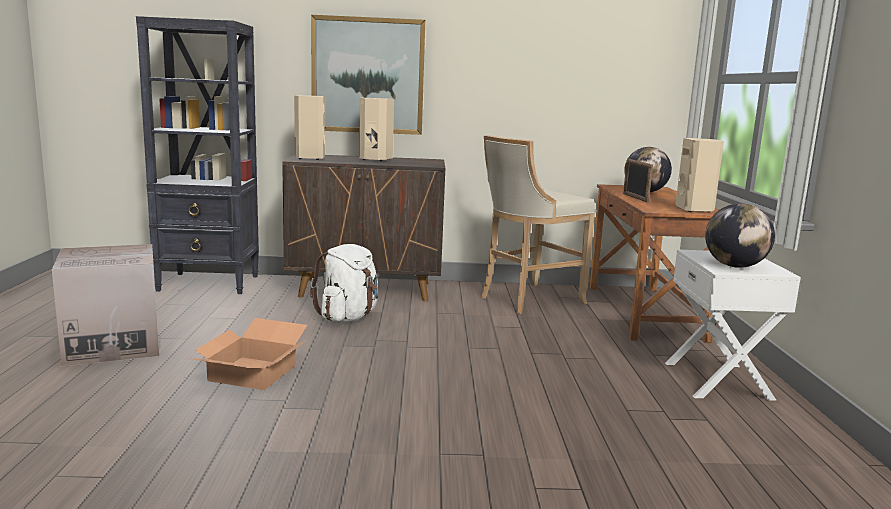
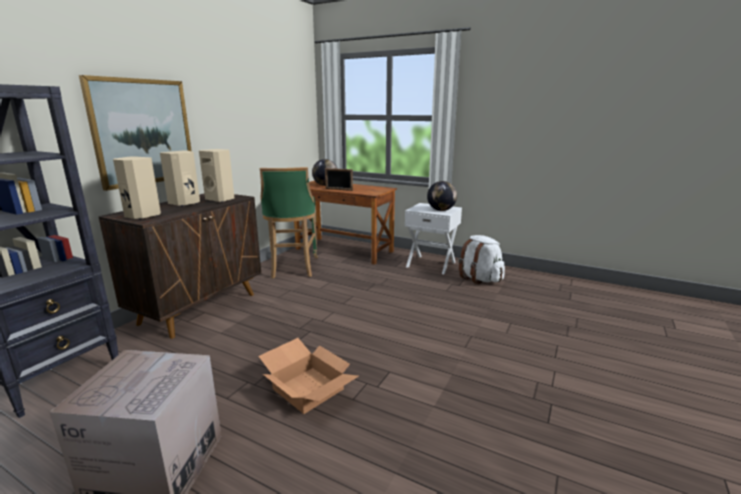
camera: 60 degrees left, 5 degrees up
(348, 317) = (246, 328): white backpack -> white backpack (479, 279)
(527, 300) = (293, 268): beige stool -> green stool
(695, 210) = (379, 189): beige speaker -> beige speaker (221, 199)

